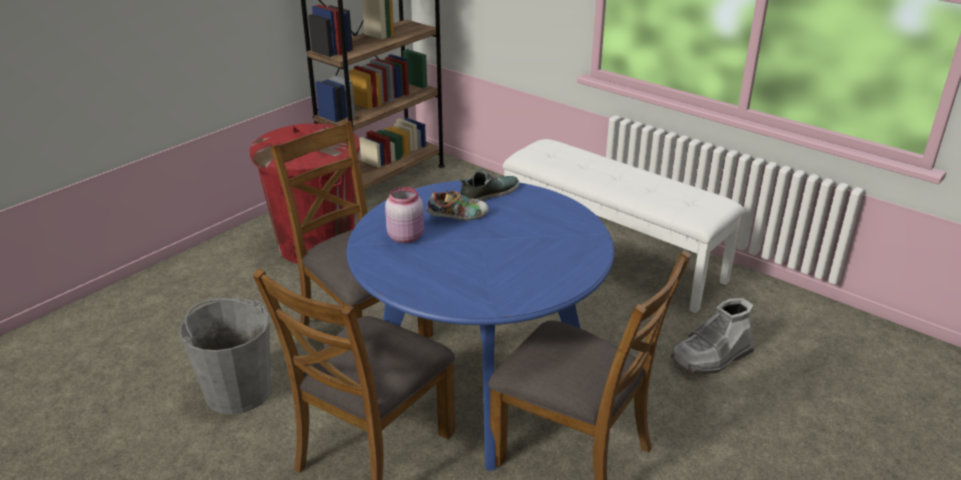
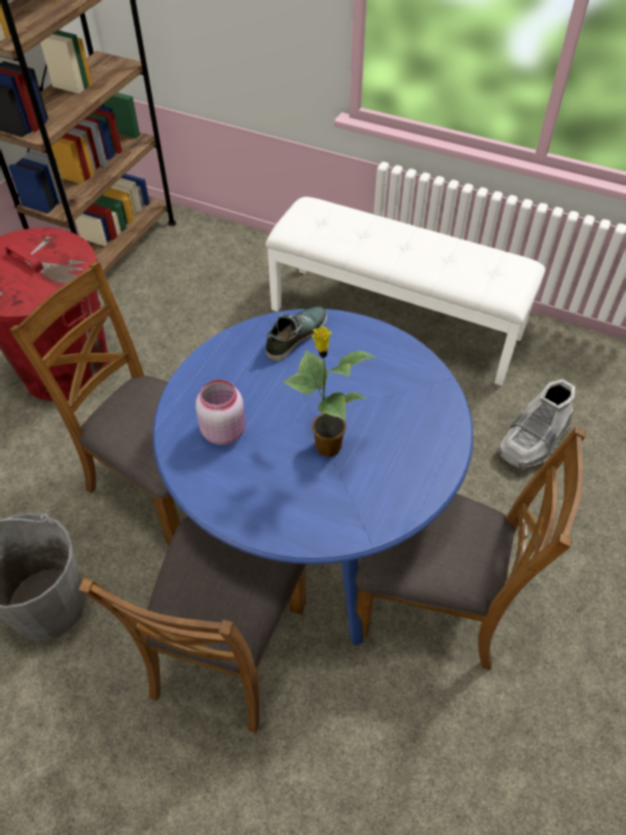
camera: 15 degrees left, 20 degrees up
(458, 217) = (273, 384): shoe -> none
(483, 256) = (326, 446): none -> potted plant

